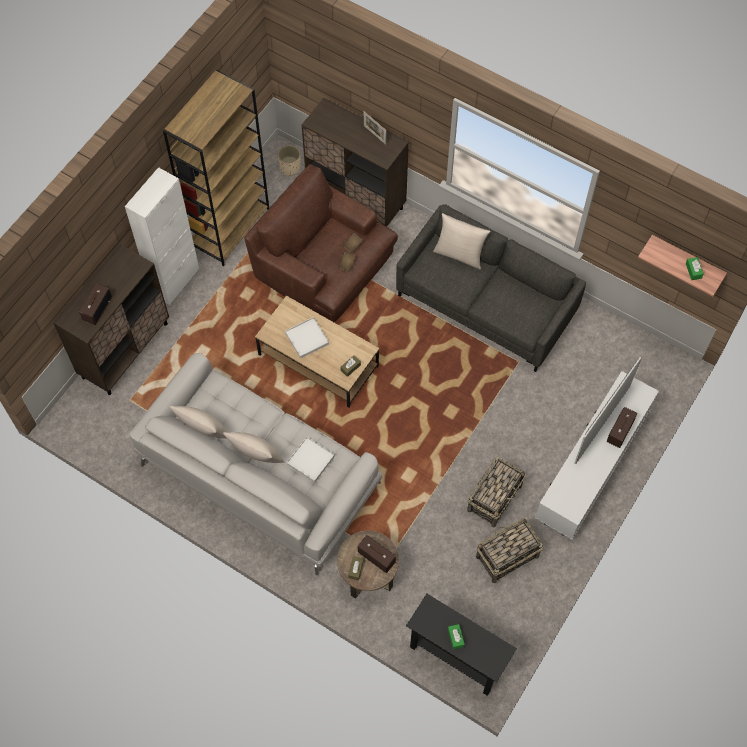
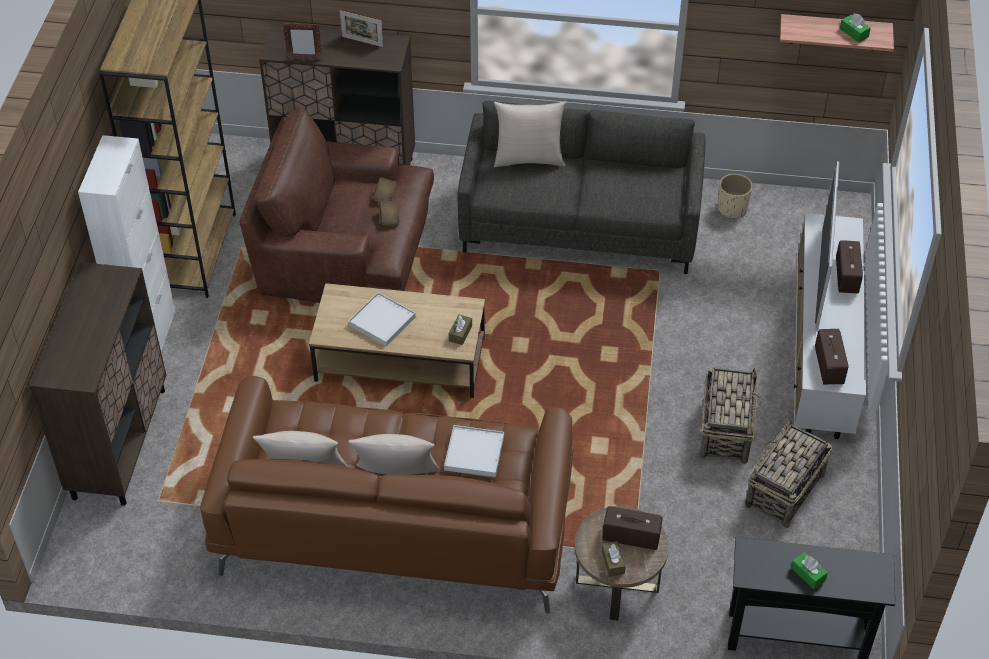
camera: 25 degrees left, 15 degrees down
(97, 308) = (87, 346): radio -> radio (828, 365)
(258, 473) = (394, 521): grey sofa -> brown sofa
(290, 167) = (239, 162): beige planter -> beige planter (732, 208)
(330, 135) = (304, 59): none -> picture frame

